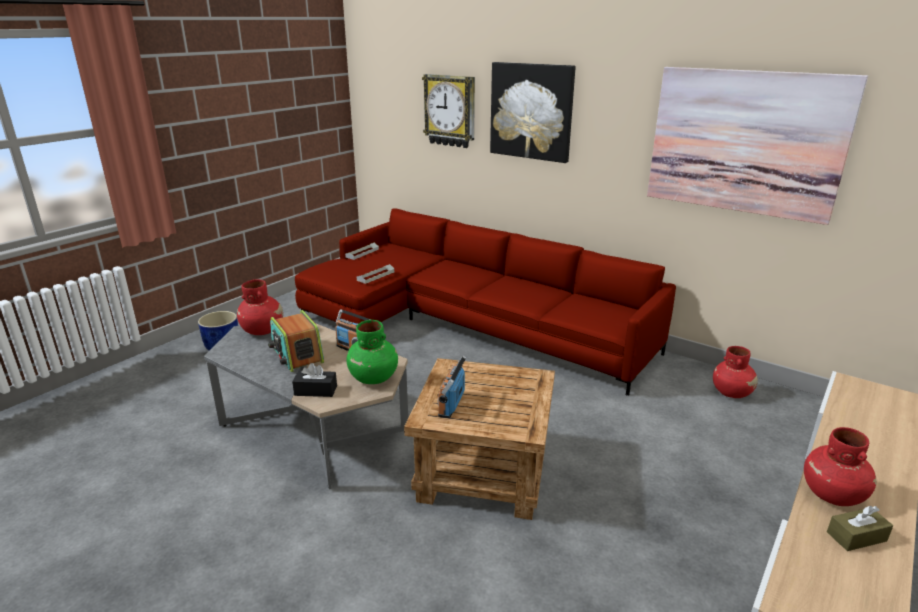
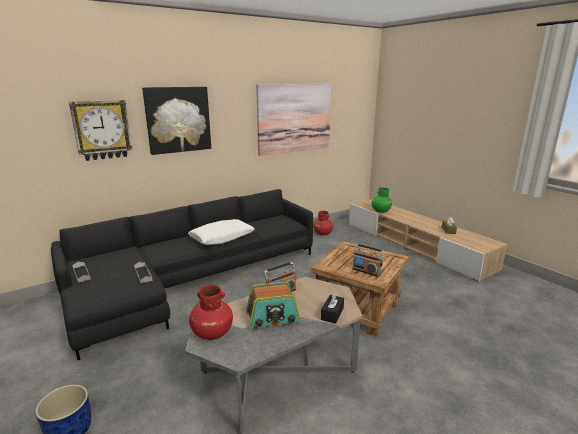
camera: 70 degrees left, 5 degrees down
(373, 377) = (325, 290): green vase -> green vase (380, 211)
(468, 324) = (190, 279): red sofa -> black sofa
(505, 290) = (222, 238): none -> white pillow
(832, 494) = (426, 226): red vase -> none

